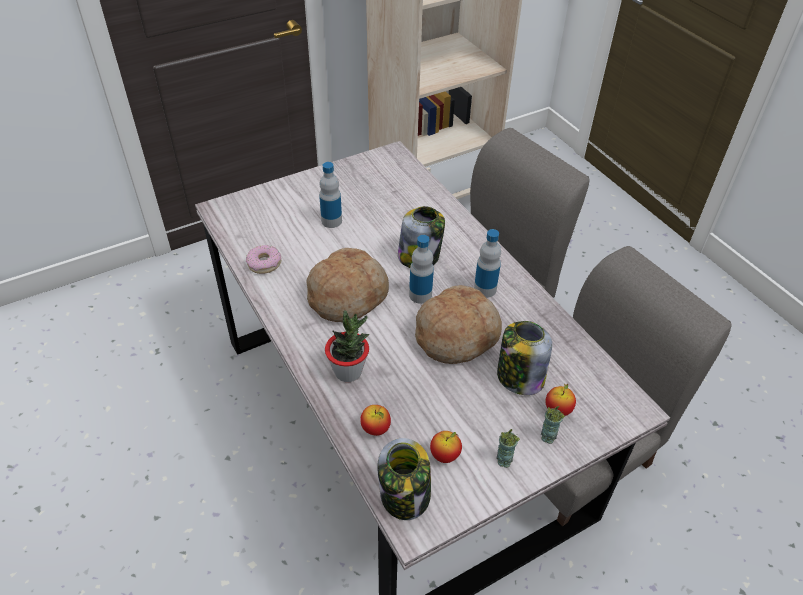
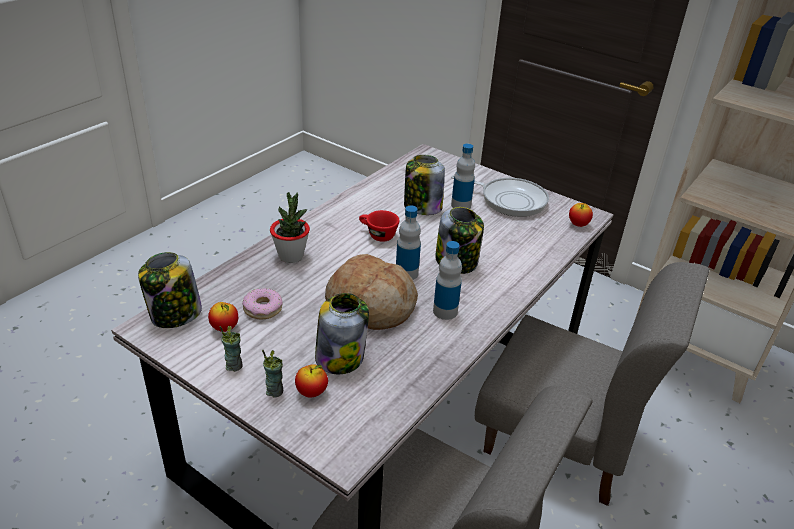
camera: 65 degrees right, 10 degrees down
(264, 263) = (382, 188): donut -> donut (262, 309)
(318, 248) = (422, 207): none -> jar
(342, 188) = (509, 200): none -> frying pan
(347, 295) = (377, 235): bread -> red cup
(375, 429) = (237, 284): apple -> apple (578, 224)

